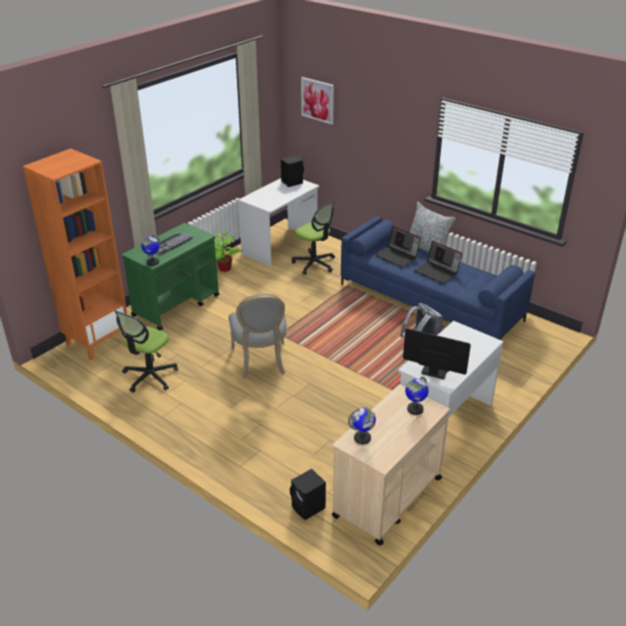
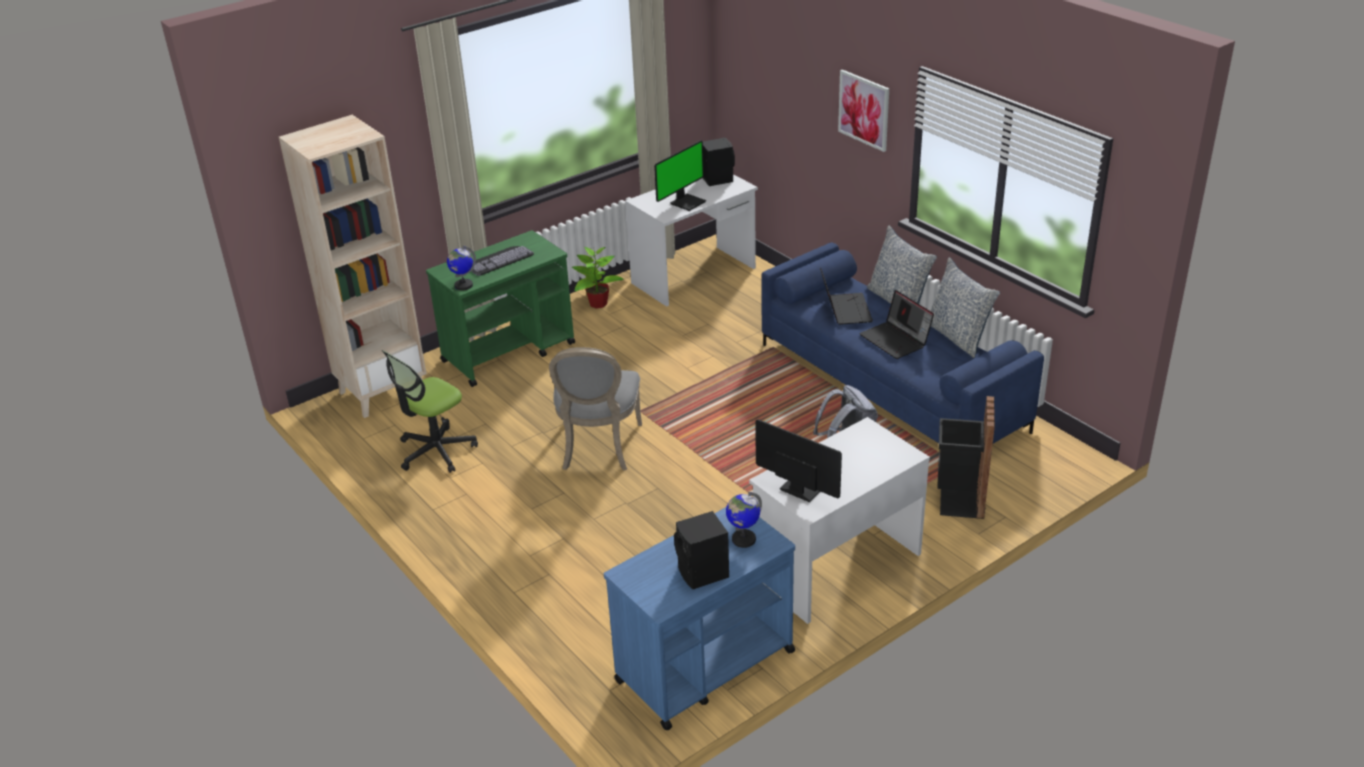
camera: 15 degrees right, 0 degrees up
(97, 340) = (383, 391): orange bookcase -> beige bookcase
(278, 197) = (687, 202): none -> monitor
(308, 508) = (587, 664): black speaker -> black speaker (703, 574)
(314, 264) = (735, 309): office chair -> none
(317, 100) = (758, 55): picture -> picture (864, 110)
(362, 438) = (649, 570): globe -> none
(387, 497) = (704, 666): beige cart -> blue cart
(397, 256) = (844, 309): laptop -> laptop turned 150 degrees counterclockwise
(473, 266) = (958, 336): none -> pillow
(500, 368) = (959, 501): none -> black trash can

